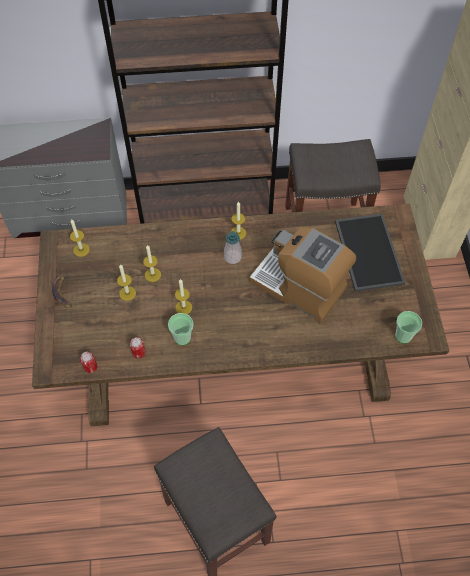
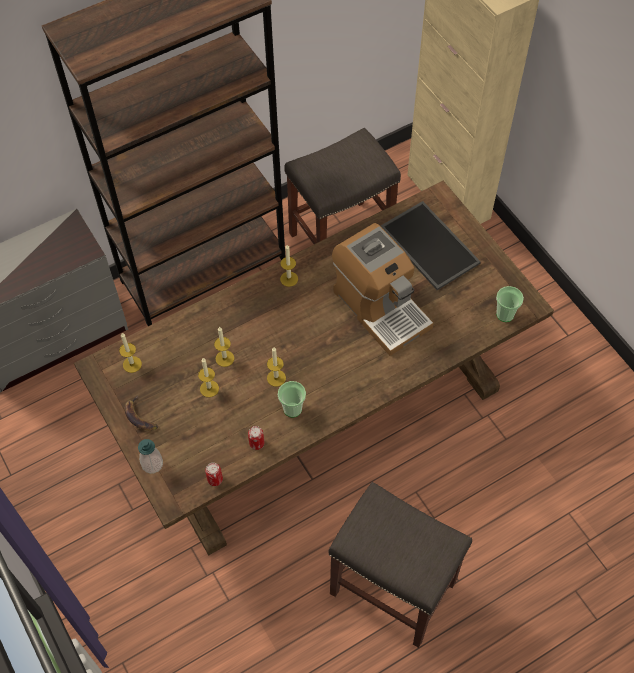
camera: 25 degrees left, 0 degrees up
(232, 257) = (297, 306): soap dispenser -> soap dispenser (152, 464)
(299, 286) = (380, 308): coffee machine -> coffee machine turned 135 degrees counterclockwise

